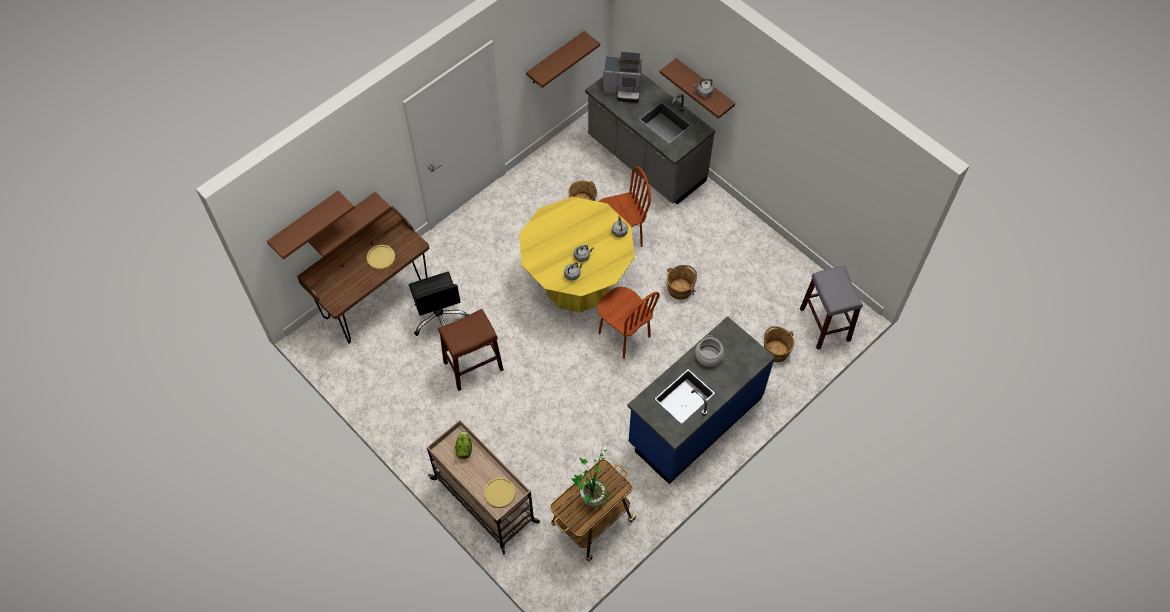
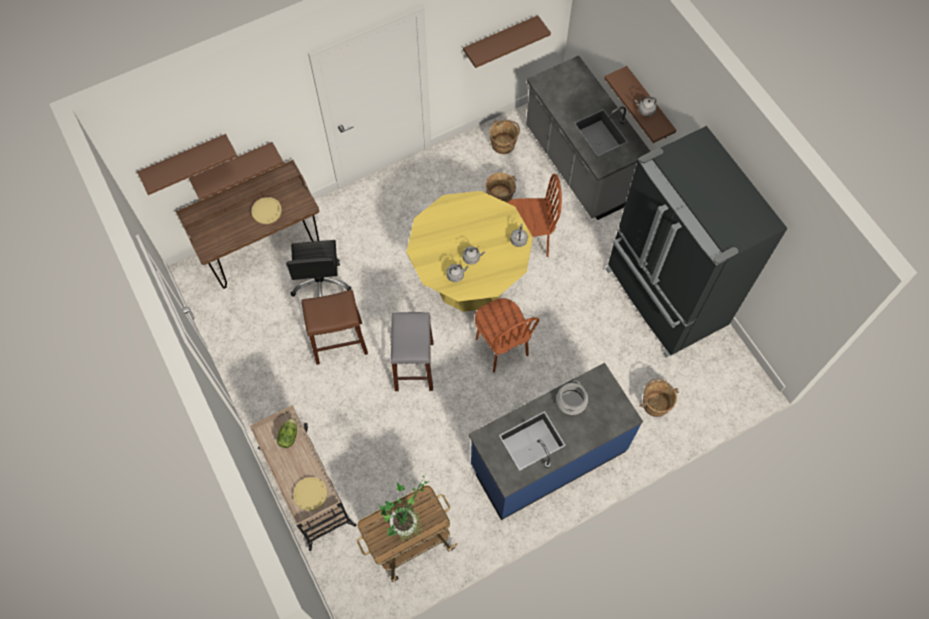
camera: 15 degrees right, 5 degrees up
(623, 90) = (566, 87): coffee machine -> none
(680, 289) = (574, 311): brown bucket -> brown bucket (503, 144)
(756, 259) = (664, 298): none -> black fridge
(824, 325) = (716, 388): grey stool -> grey stool (414, 366)

